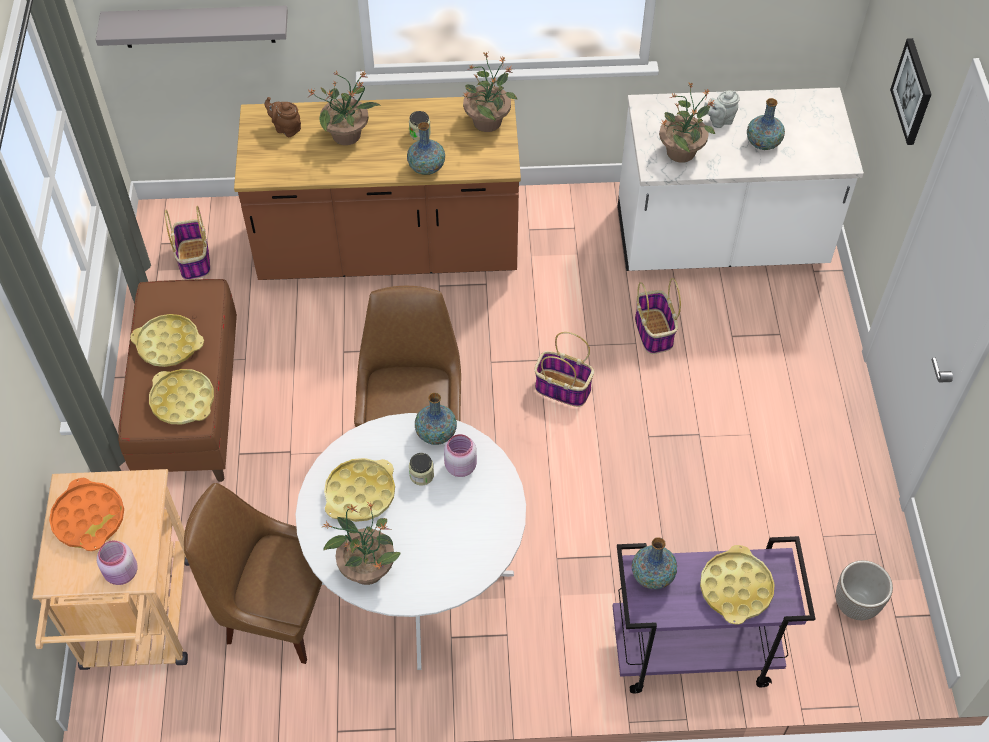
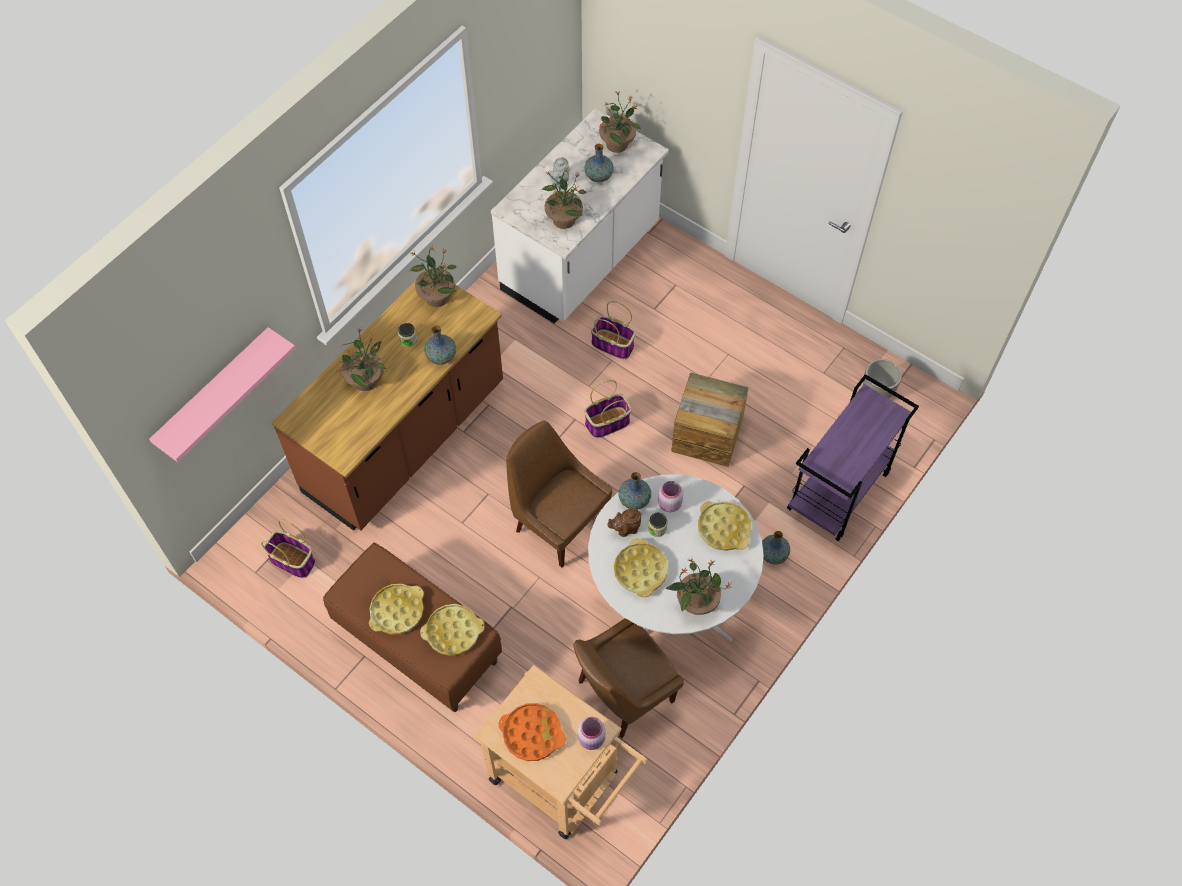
camera: 50 degrees left, 5 degrees up
(197, 26) = (214, 392): grey shelf -> pink shelf
(286, 128) = (323, 410): brown teapot -> brown teapot (625, 529)
(636, 481) = (707, 434): none -> crate
(652, 575) = (825, 461): vase -> vase (773, 554)
(736, 588) = (866, 429): yellow tray -> yellow tray (724, 528)
(819, 131) = (617, 144): none -> potted plant
(913, 91) = (687, 79): picture -> none

